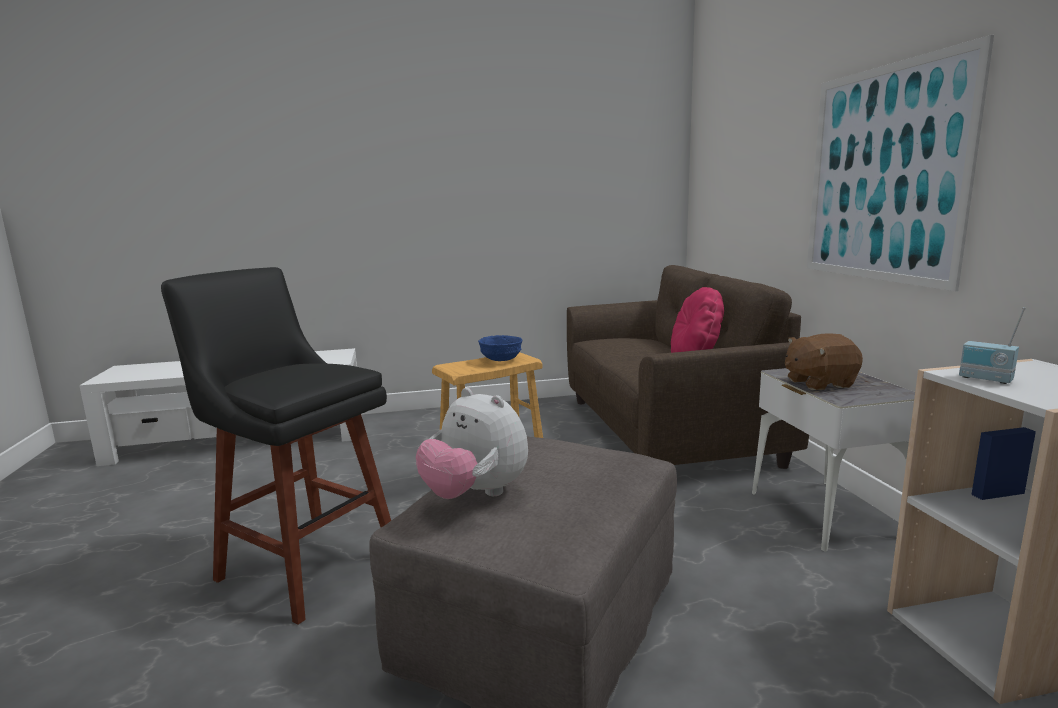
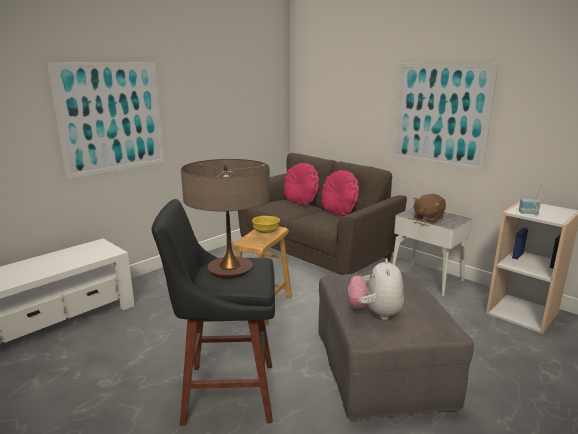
camera: 35 degrees left, 5 degrees up
(294, 372) = (230, 270): none -> table lamp
(378, 194) = (112, 118): none -> picture
(475, 495) = (375, 313): plush toy -> plush toy turned 90 degrees clockwise
(500, 360) = (265, 232): blue bowl -> yellow bowl
(658, 343) = (301, 202): none -> pink pillow

